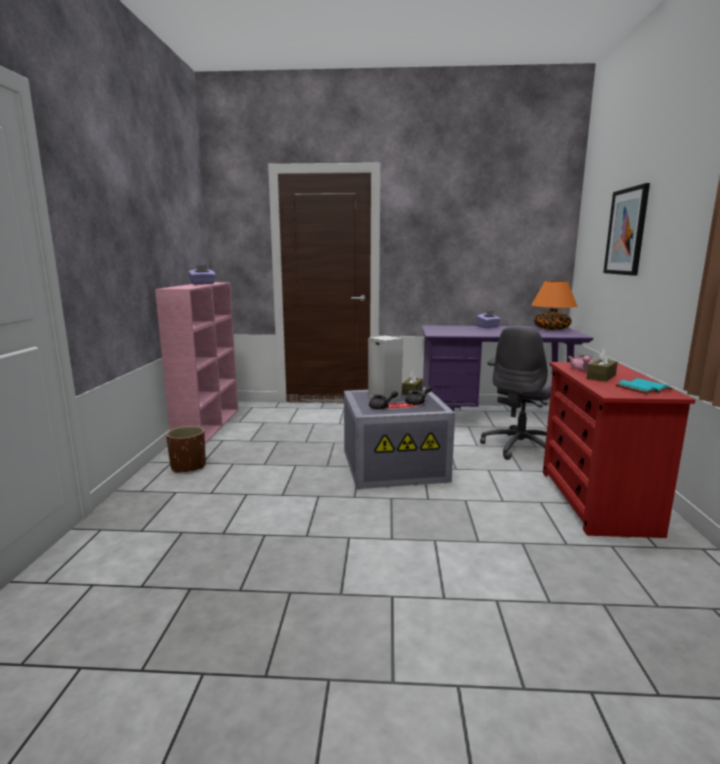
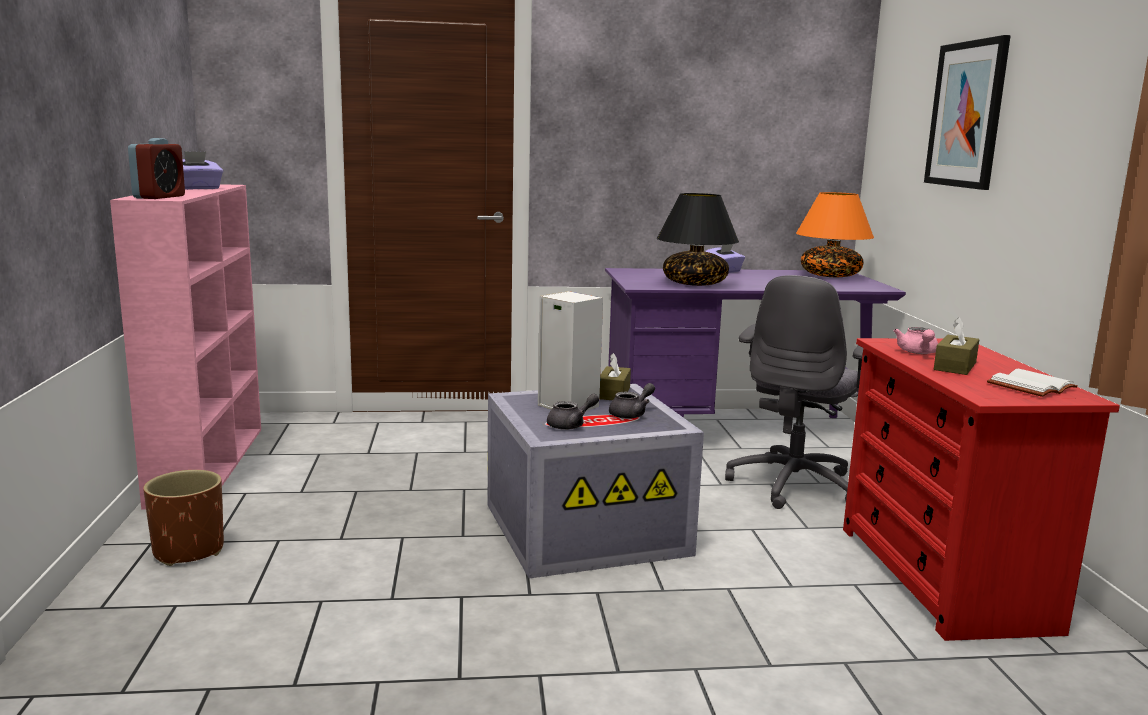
camera: 10 degrees left, 0 degrees up
(179, 287) = (159, 197): none -> alarm clock
(467, 333) = (695, 283): none -> black table lamp
(644, 389) = (1032, 387): turquoise book -> white book

